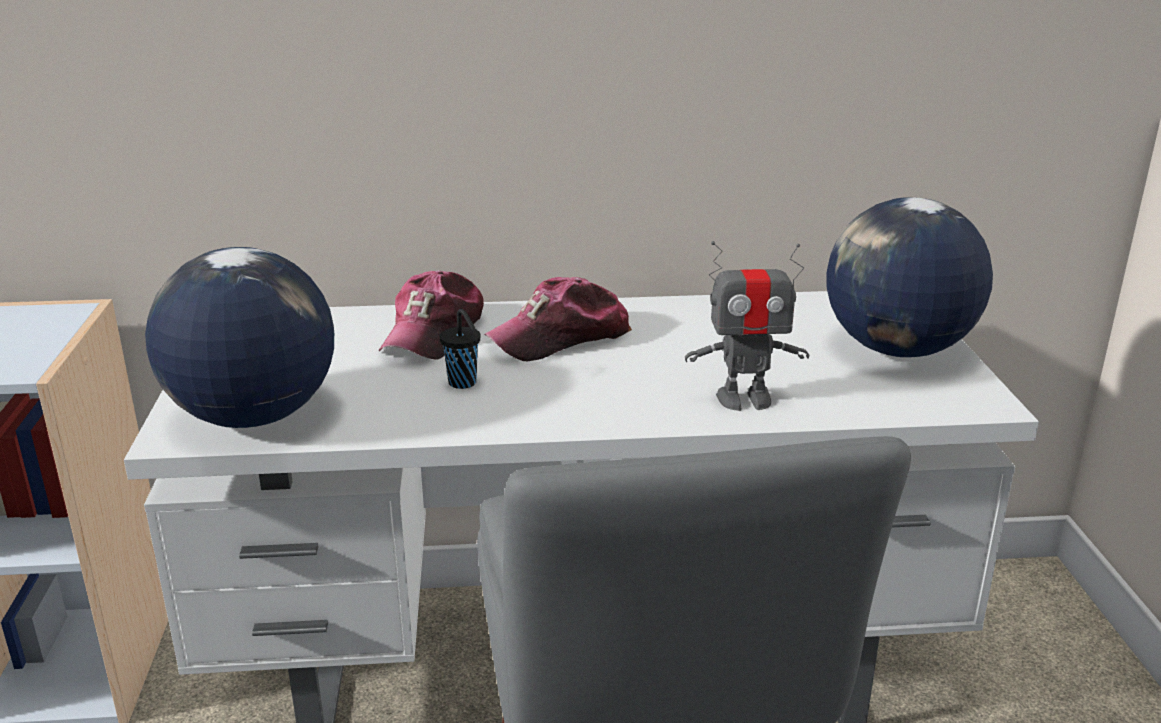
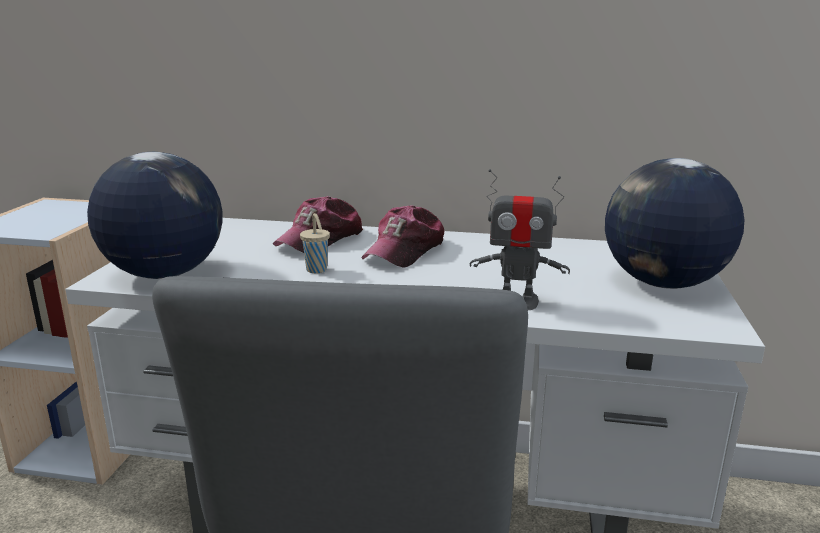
camera: 15 degrees right, 5 degrees down
(463, 383) = (317, 270): black cup -> beige cup
(560, 338) = (405, 251): cap -> cap turned 45 degrees counterclockwise

